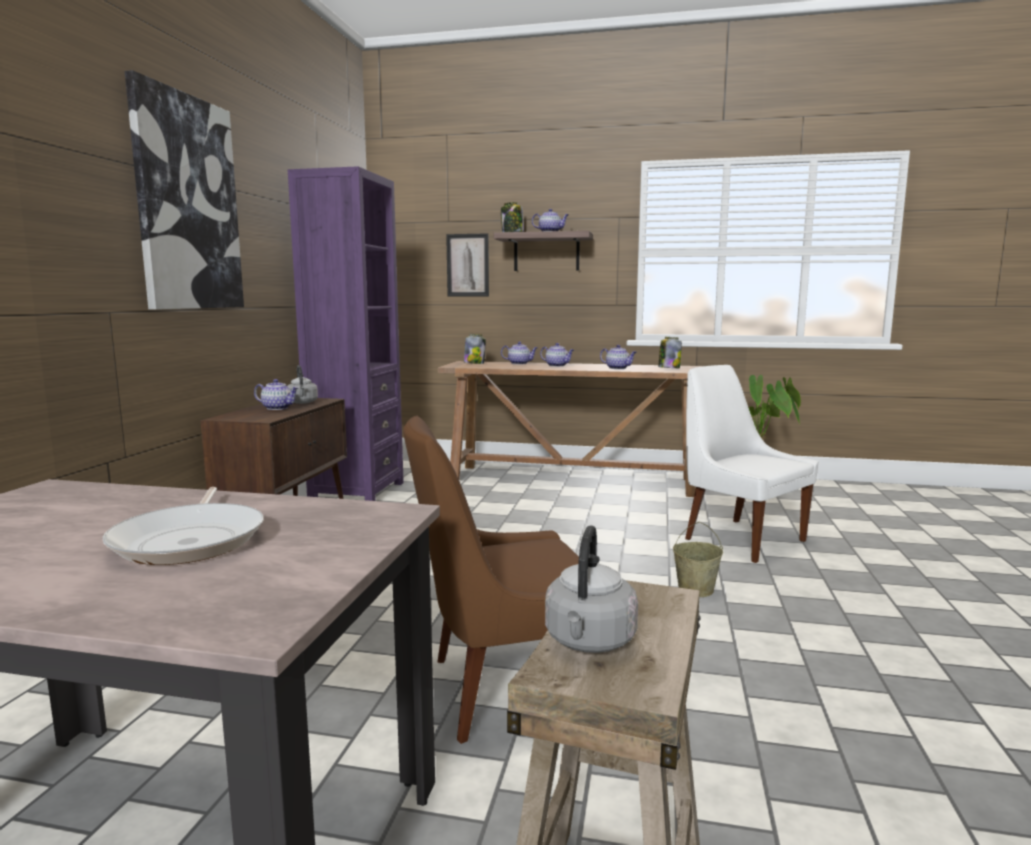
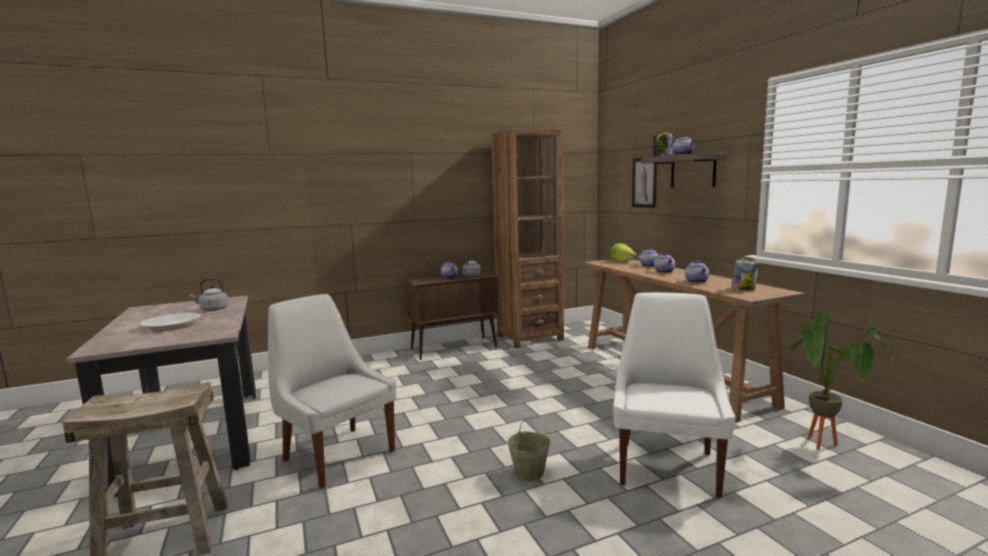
camera: 55 degrees right, 0 degrees up
(187, 203) = (405, 167): picture -> none
(357, 491) = (529, 338): purple bookcase -> brown bookcase
(474, 363) = (621, 261): jar -> lettuce
(502, 690) = (337, 454): brown chair -> white chair
(589, 642) = (135, 399): grey kettle -> grey kettle (212, 309)

